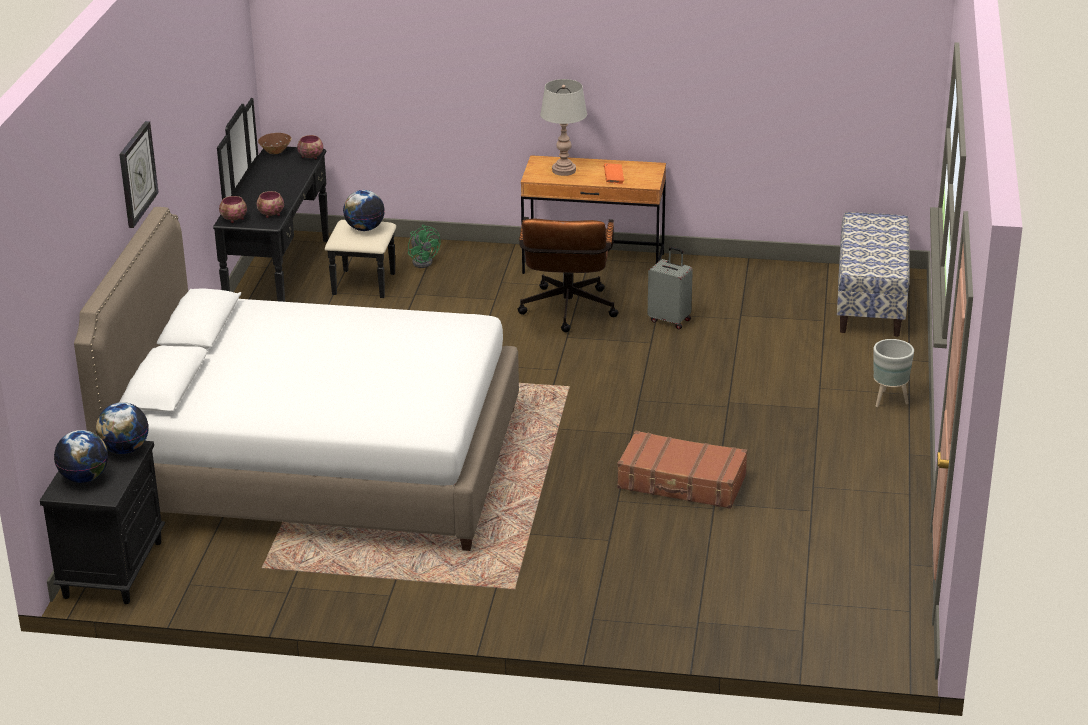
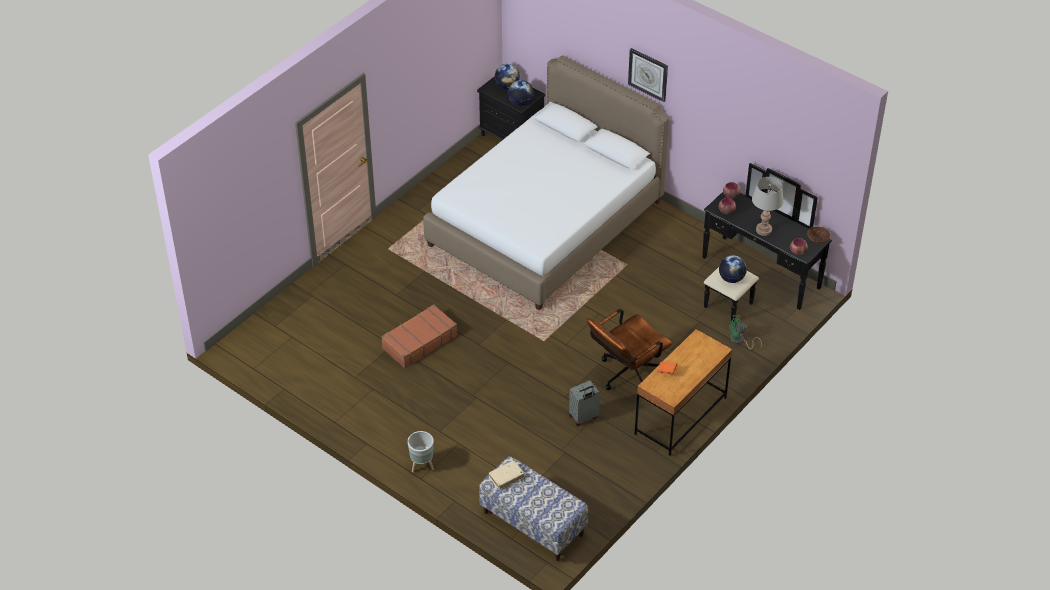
camera: 120 degrees right, 15 degrees up
(564, 170) = (697, 354): grey table lamp -> grey table lamp (763, 230)
(567, 313) = (626, 376): brown office chair -> brown office chair turned 75 degrees counterclockwise
(875, 266) = (506, 477): none -> beige book

